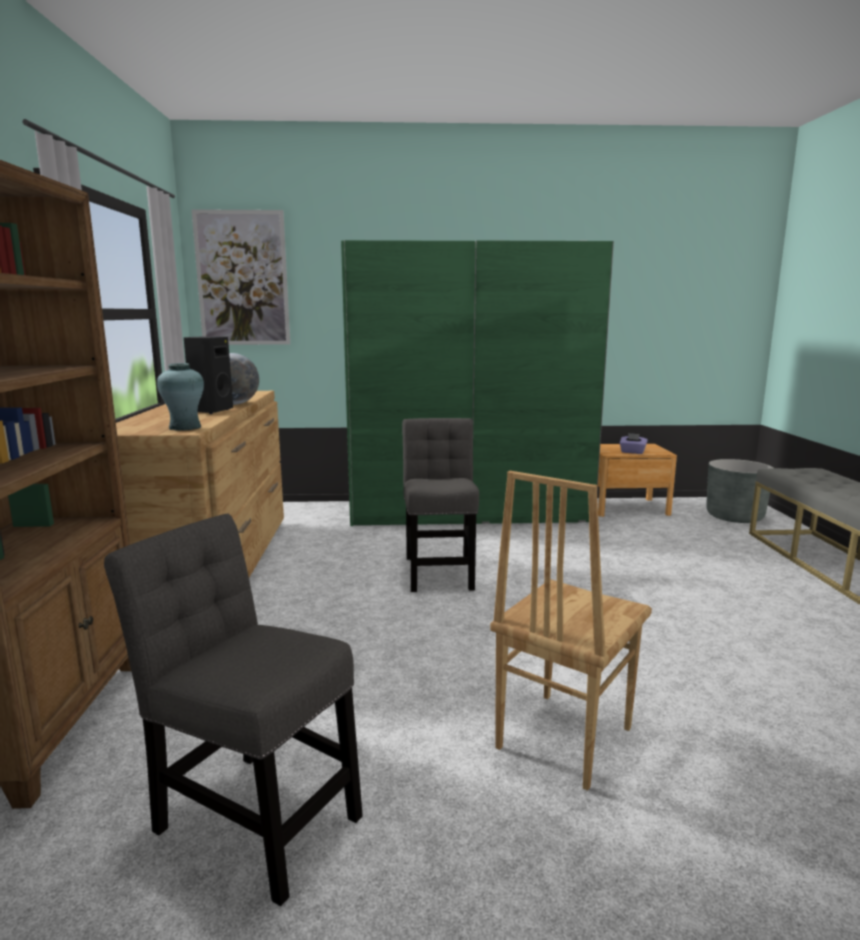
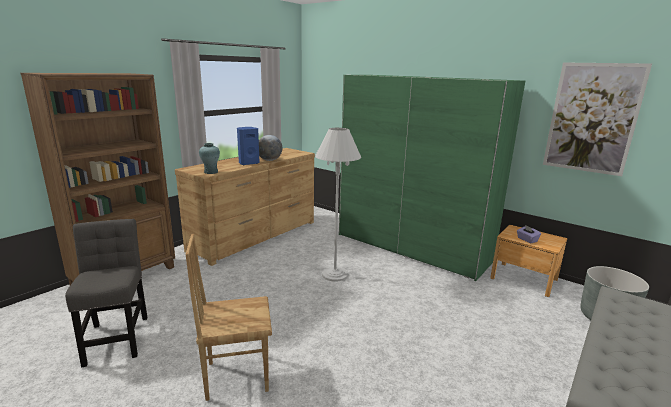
camera: 40 degrees right, 5 degrees up
(210, 411) = (248, 163): black speaker -> blue speaker
(242, 278) = (324, 89): picture -> picture (592, 118)
(439, 571) = (335, 274): grey chair -> white floor lamp

